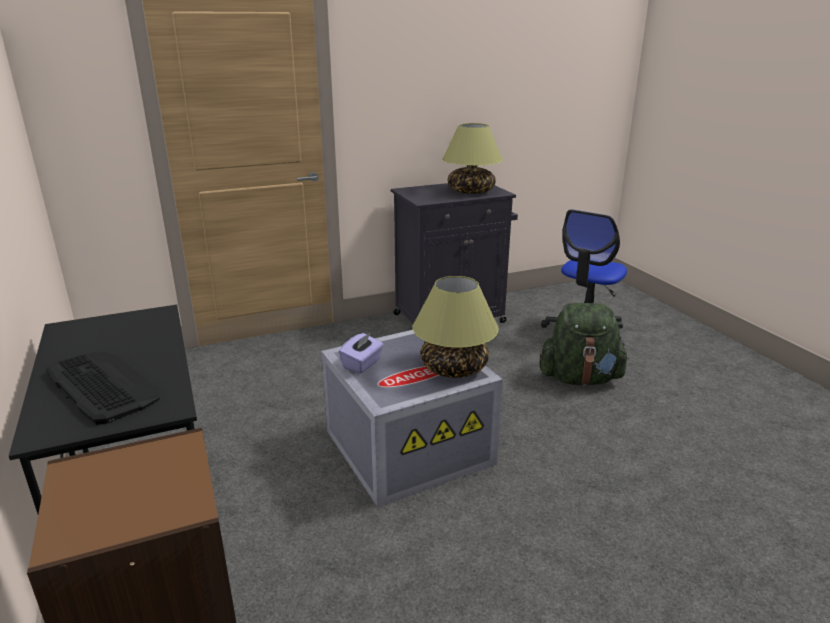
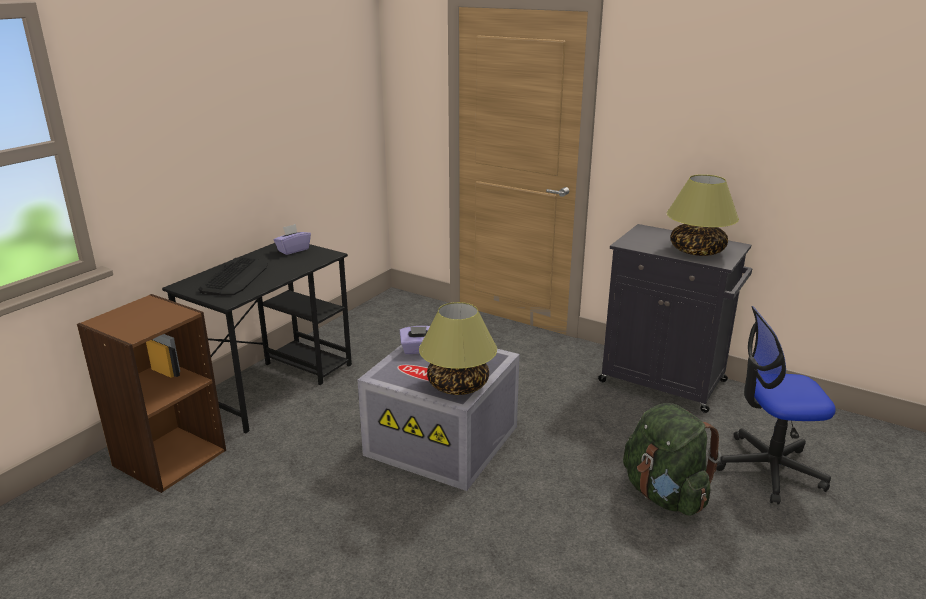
camera: 55 degrees right, 0 degrees up
(97, 329) = (293, 250): none -> purple tissue box

